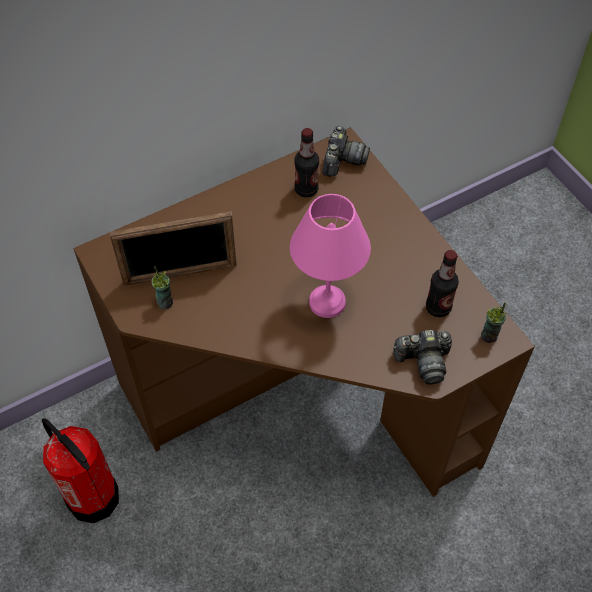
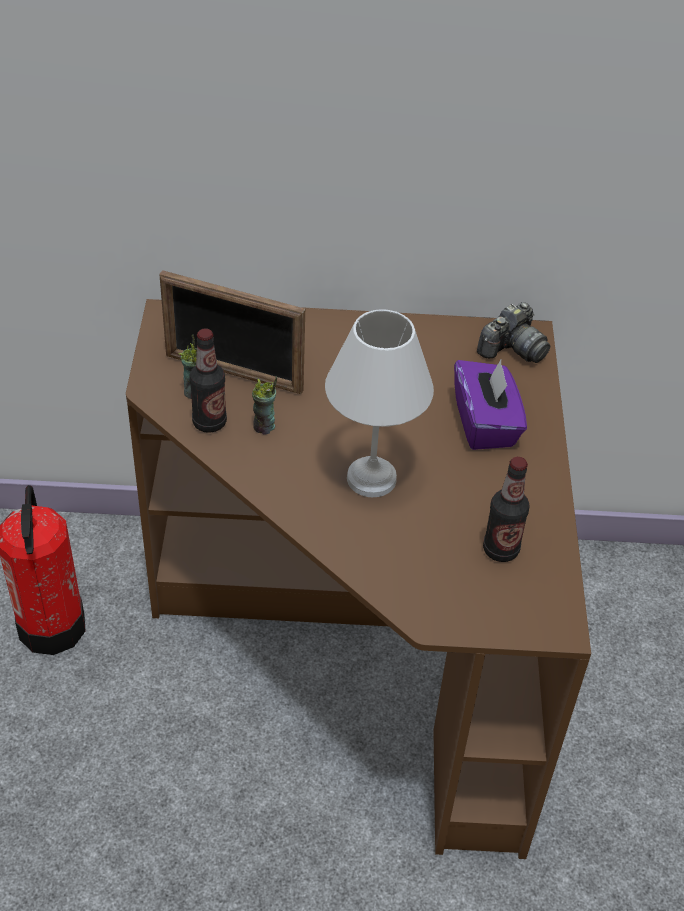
camera: 30 degrees right, 10 degrees down
(306, 189) = (444, 358): bottle -> bottle (209, 422)
(328, 301) = (373, 477): pink table lamp -> white table lamp
(366, 224) = (485, 424): none -> purple tissue box
(423, 362) = (433, 596): camera -> none
(489, 336) = (540, 612): cup -> cup (264, 427)

